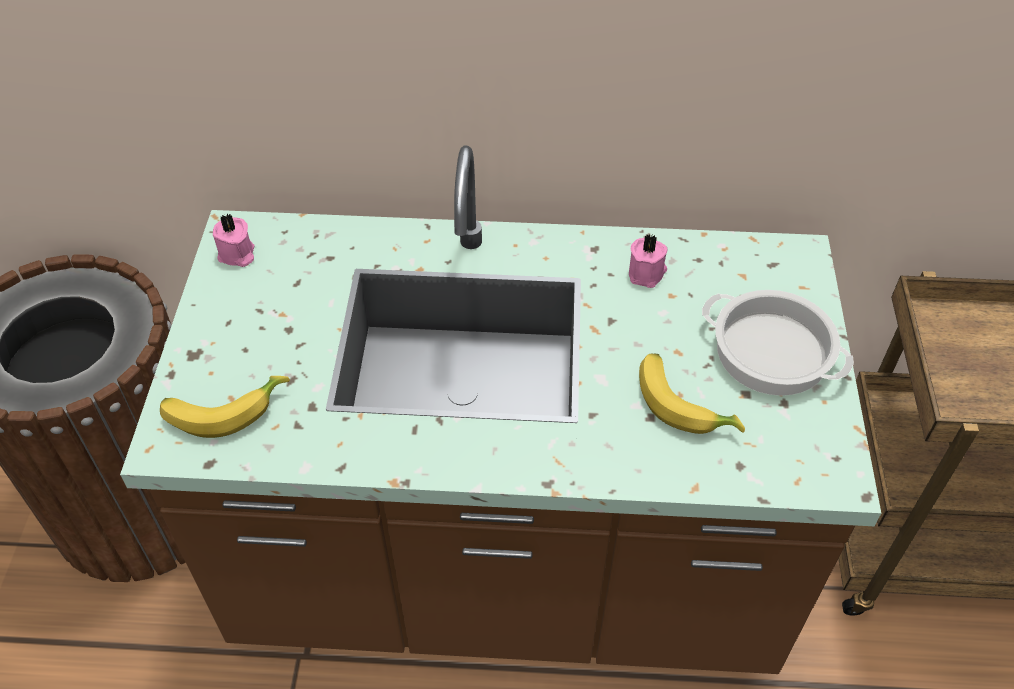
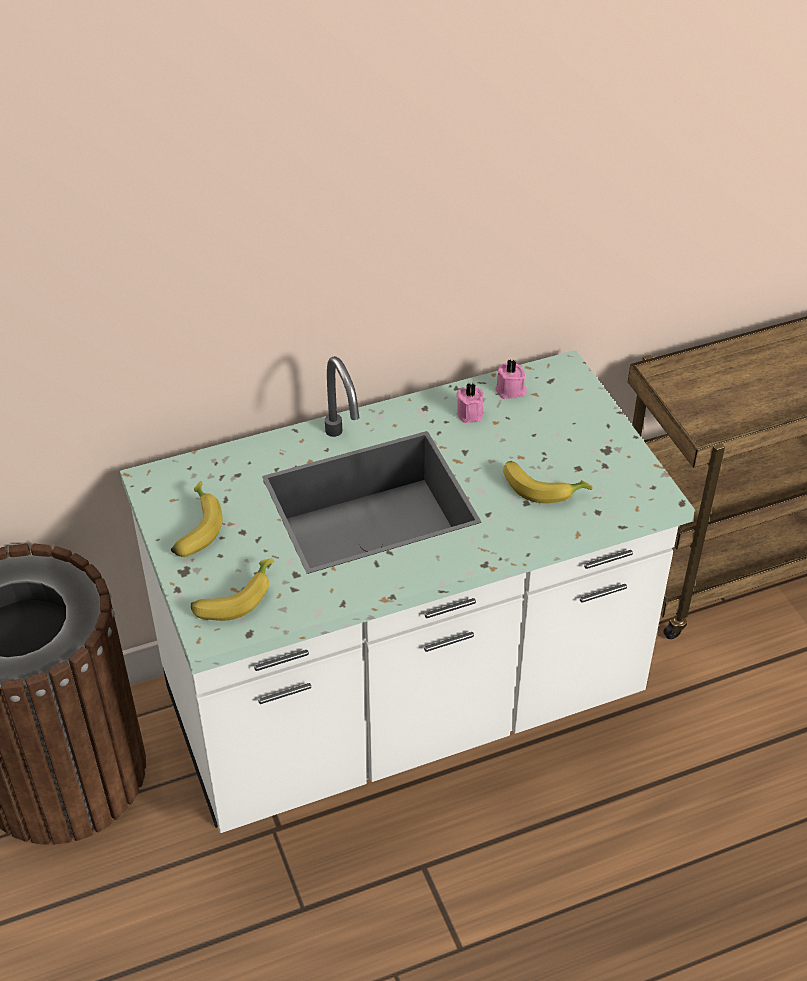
camera: 25 degrees left, 5 degrees down
(237, 255) = (165, 495): pink candle -> pink candle (511, 391)
(241, 305) = (194, 528): none -> banana
(507, 568) = (403, 704): brown counter -> white counter
(773, 351) = (581, 436): cooking pot -> none

